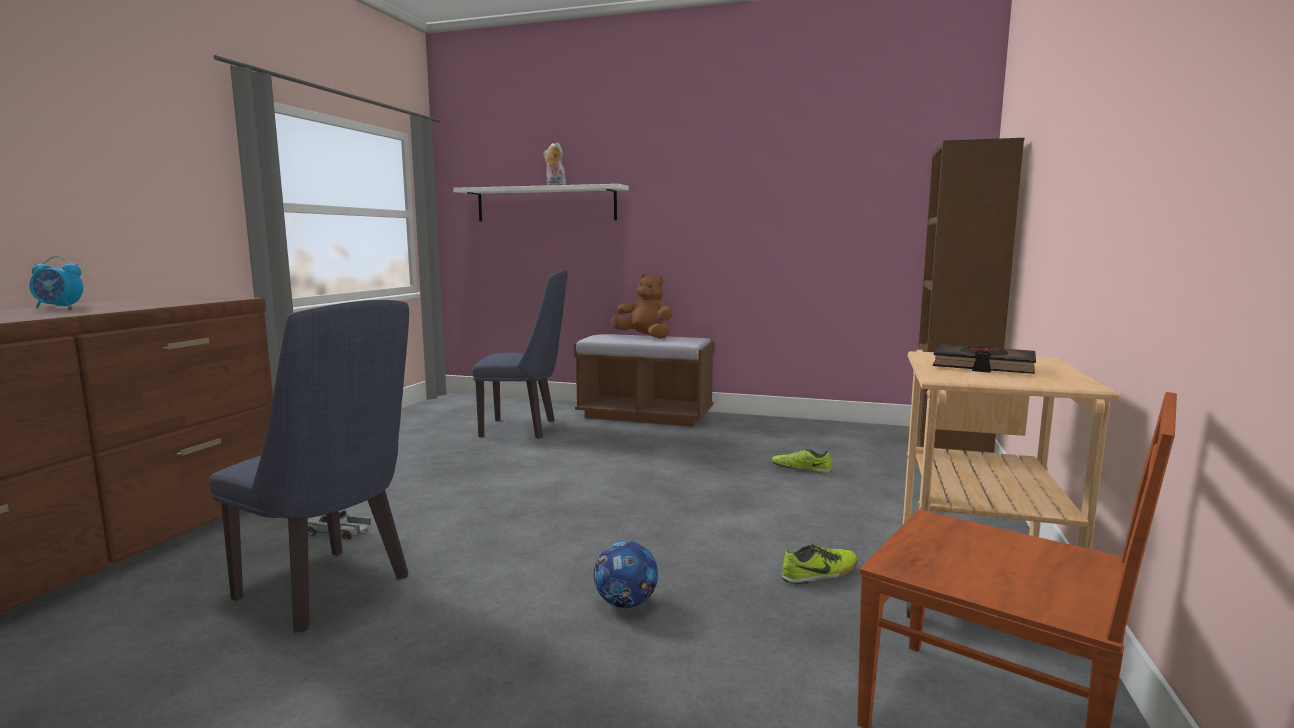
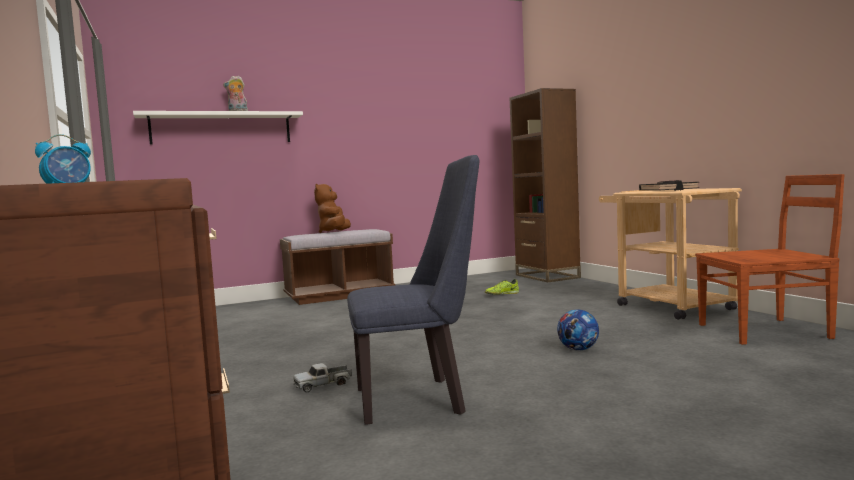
camera: 40 degrees left, 5 degrees down
(525, 428) = (273, 317): blue chair -> none
(644, 337) = (334, 232): brown plush toy -> brown plush toy turned 75 degrees counterclockwise
(820, 574) = (617, 319): shoe -> none

